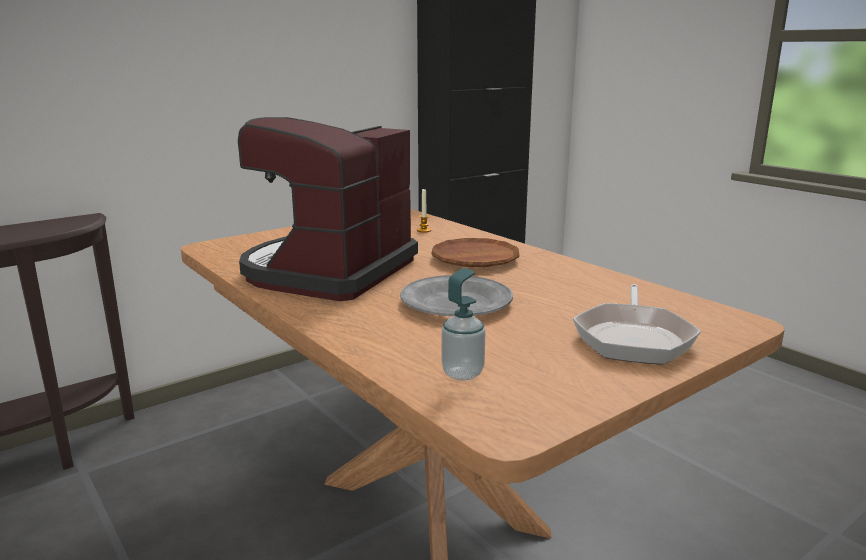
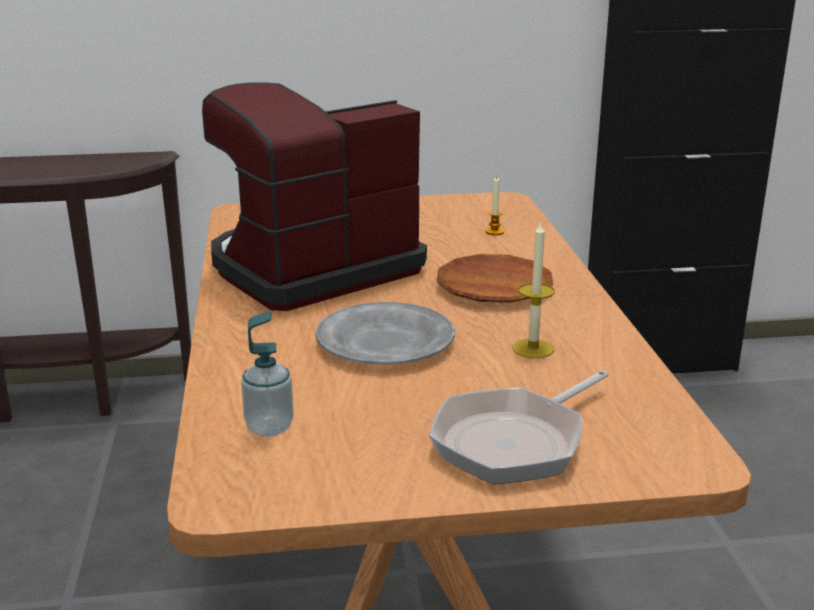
camera: 30 degrees right, 5 degrees up
(556, 286) = (533, 348): none -> candle

